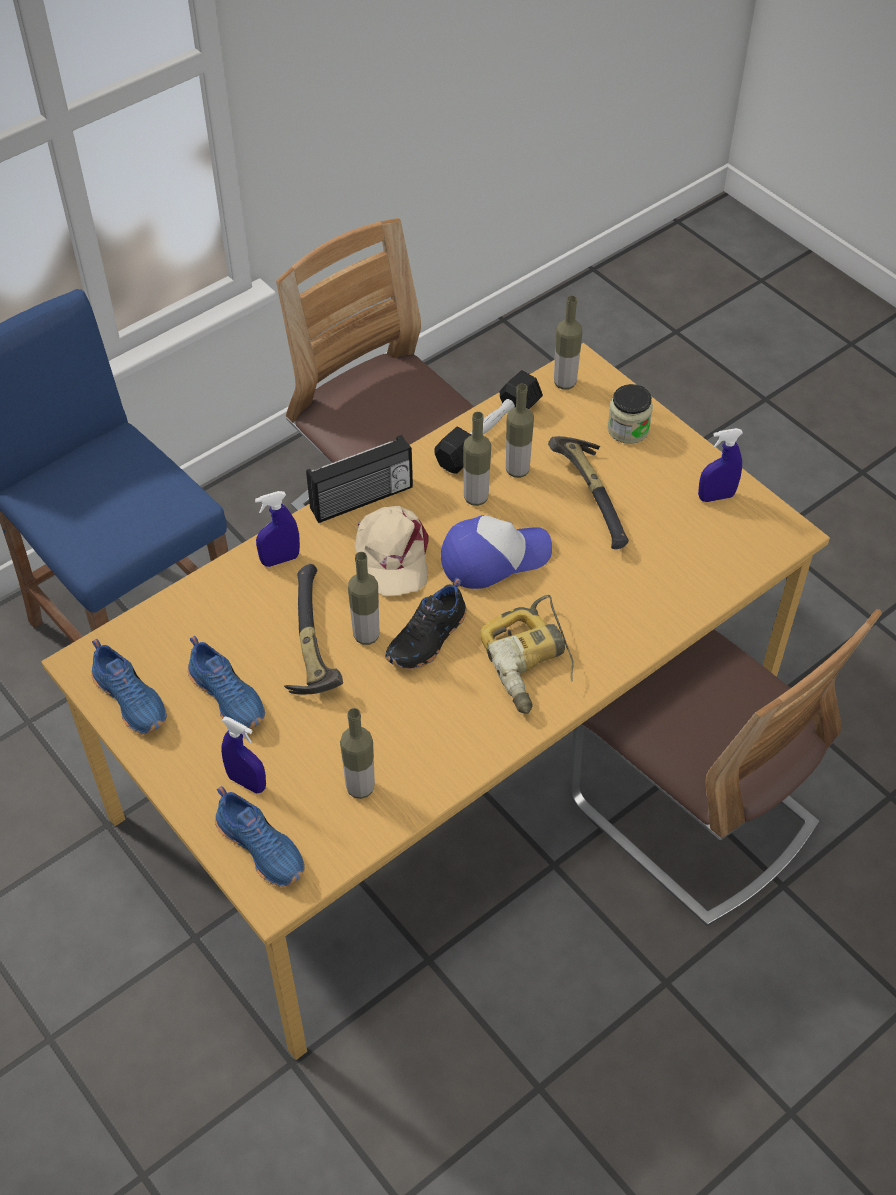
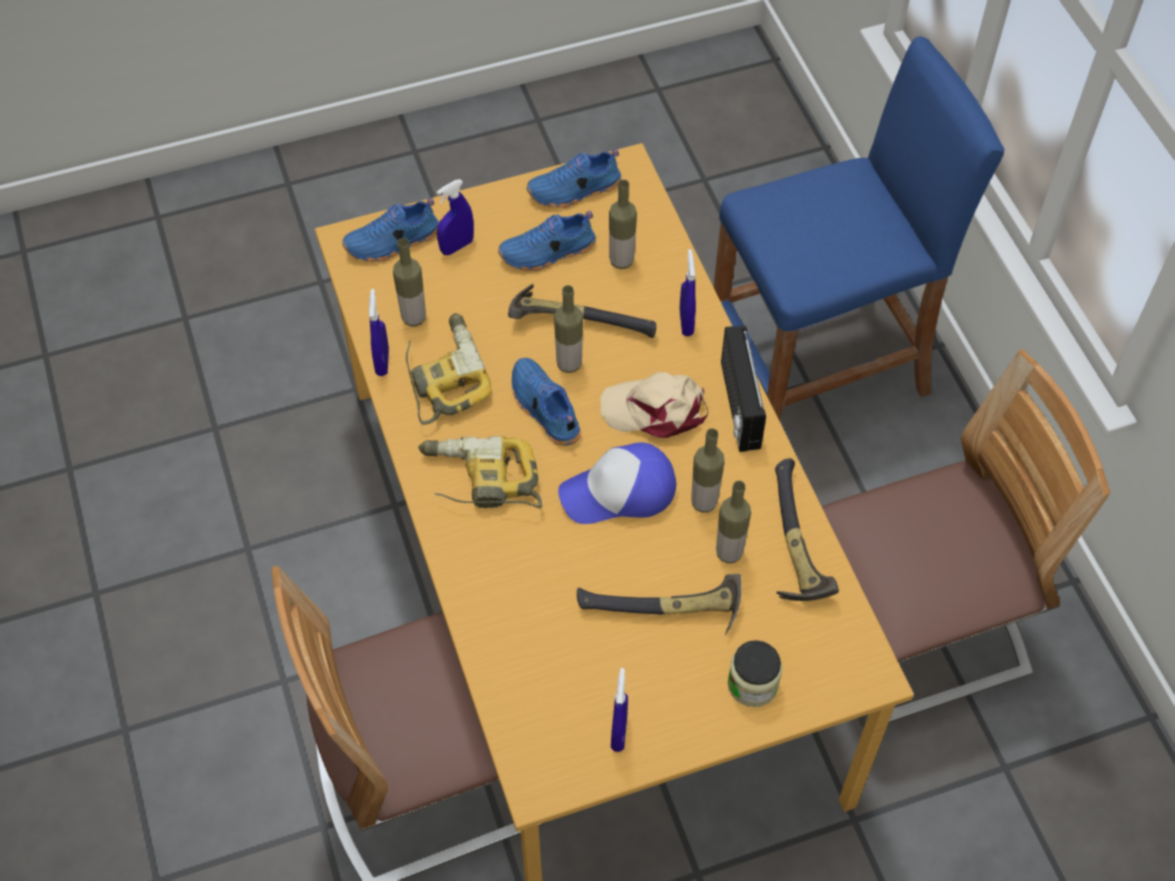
camera: 110 degrees right, 5 degrees up
(423, 734) = (444, 375): none -> power drill
(428, 639) = (543, 409): black shoe -> blue shoe
(429, 795) = (382, 362): none -> blue spray bottle
(488, 434) = (792, 543): black dumbbell -> hammer
(494, 557) = (619, 492): cap -> cap turned 75 degrees clockwise
(565, 383) = (848, 647): bottle -> bottle (621, 261)

